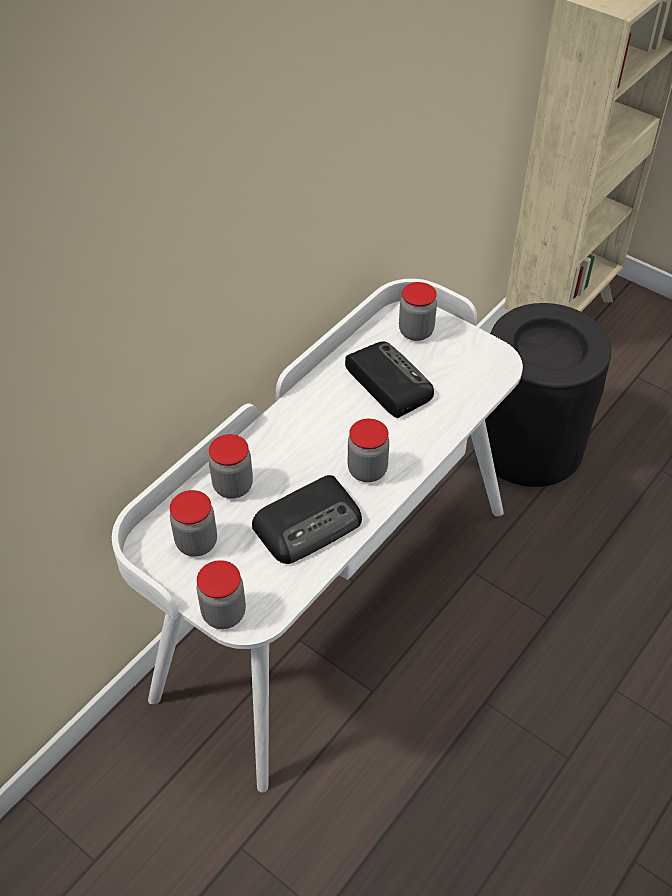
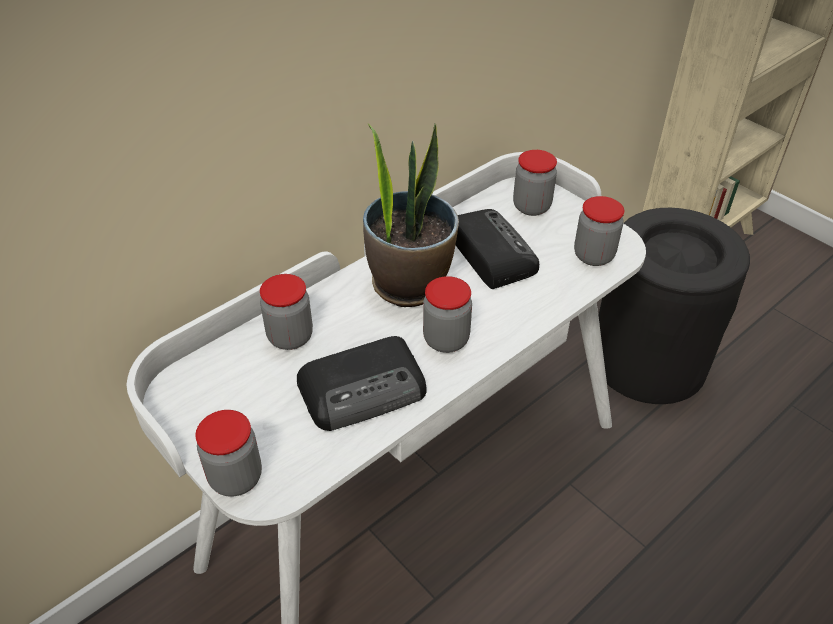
camera: 10 degrees right, 5 degrees down
(196, 542) = (231, 392): jar -> jar (593, 256)
(324, 421) = (409, 283): none -> potted plant

